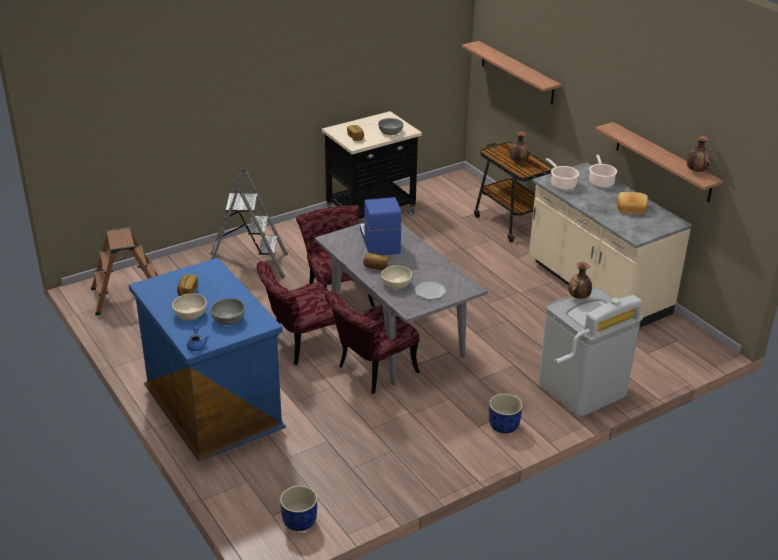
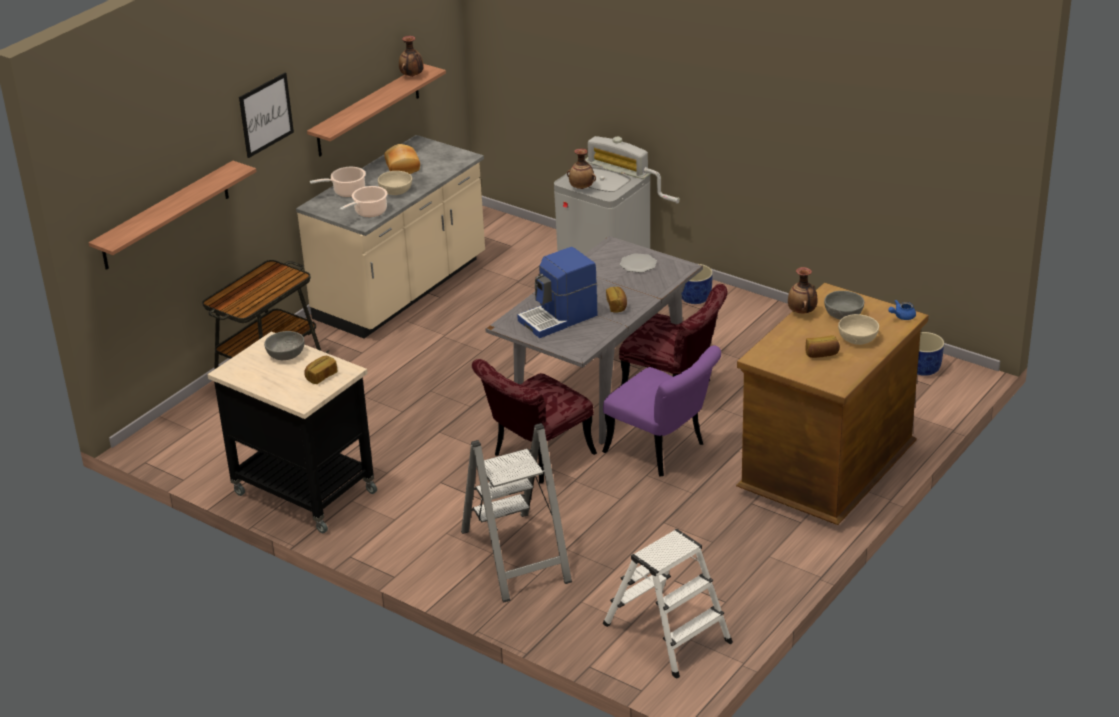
camera: 110 degrees left, 0 degrees up
(128, 296) = (667, 633): brown step ladder -> white step ladder
(213, 411) = (827, 471): blue dresser -> brown dresser
(301, 345) = (663, 451): red chair -> purple chair
(396, 284) = (640, 286): beige bowl -> beige bowl (396, 190)
(518, 162) = (263, 286): vase -> vase (802, 312)
(589, 78) = (266, 114): none -> picture

